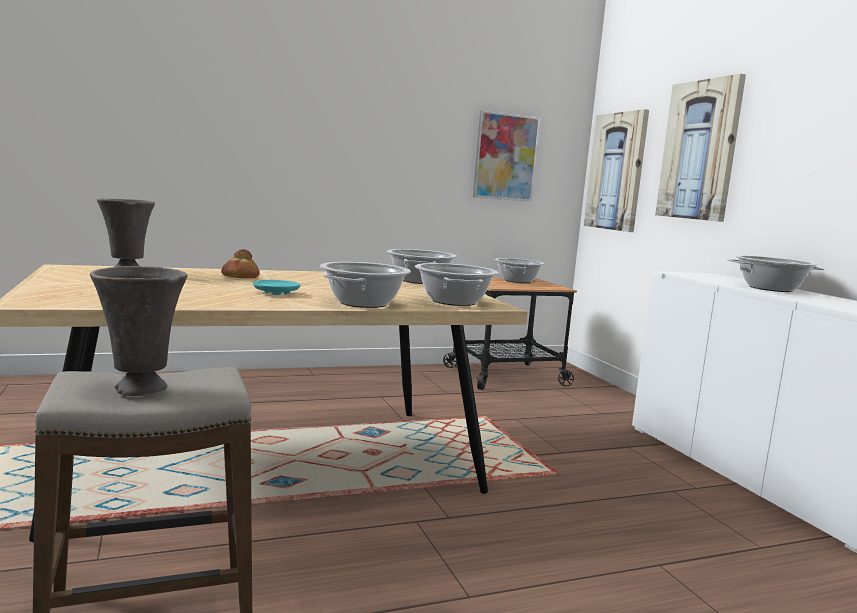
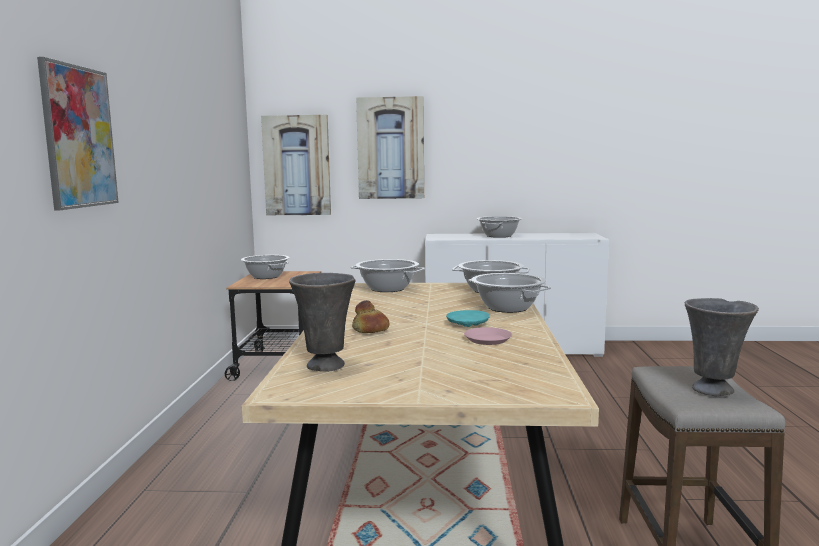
camera: 65 degrees left, 0 degrees up
(216, 295) = (487, 339): none -> pink plate
(505, 157) = (222, 160): picture -> picture (79, 137)

